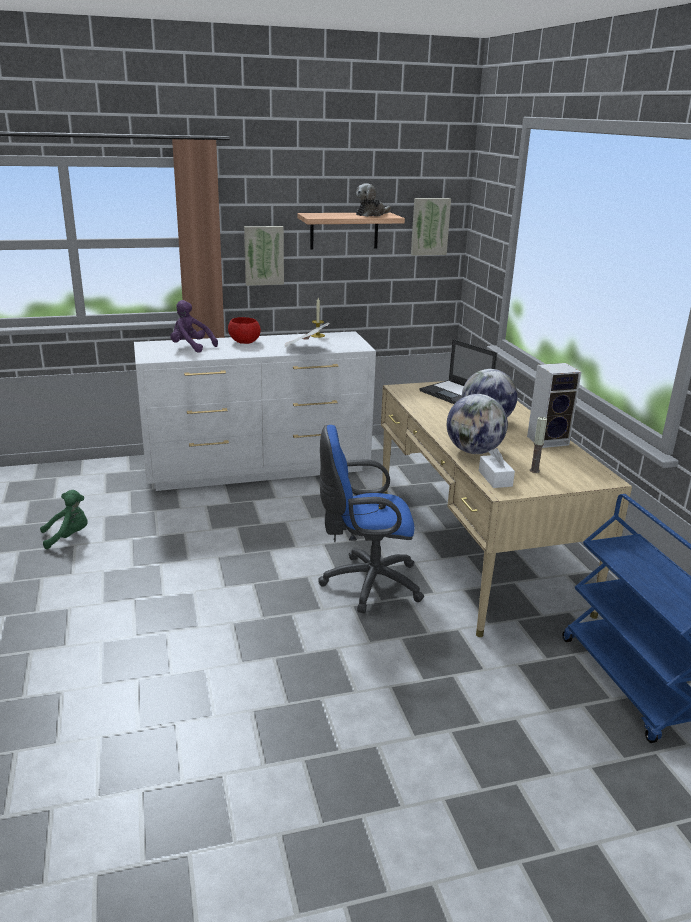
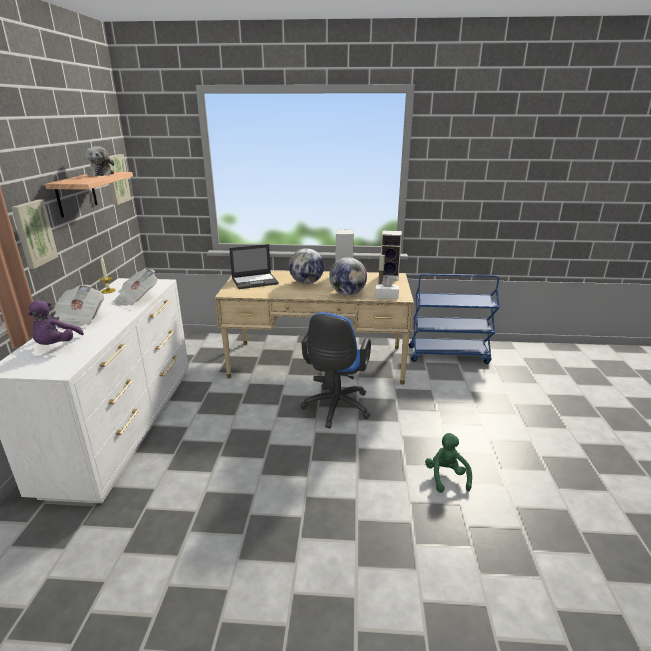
camera: 70 degrees left, 0 degrees up
(68, 536) = (144, 591): green plush toy -> green plush toy (446, 477)
(191, 347) = (56, 345): purple plush toy -> purple plush toy turned 45 degrees counterclockwise
(244, 342) = (80, 319): red bowl -> newspaper
(591, 474) = (390, 277): none -> speaker

